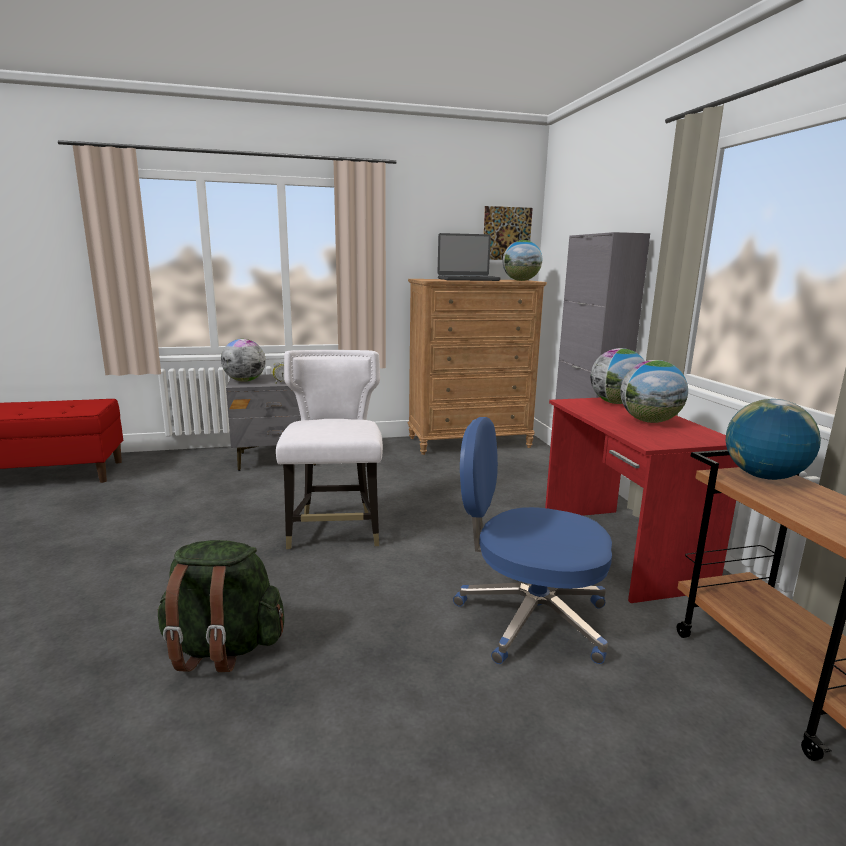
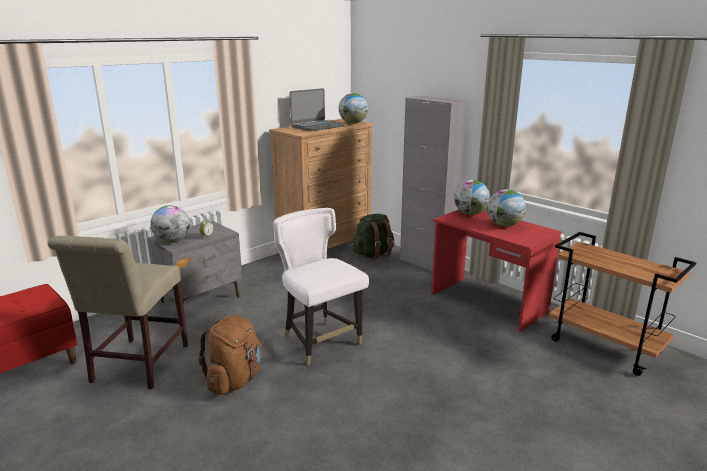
camera: 30 degrees left, 5 degrees up
(140, 499) = (137, 366): none -> beige chair
(197, 539) = (235, 380): none -> brown backpack
(222, 648) = (354, 435): green backpack -> green backpack (373, 254)
(507, 233) = (330, 84): picture -> none
(529, 618) = (485, 357): blue office chair -> none
(763, 476) = (585, 250): globe -> none

